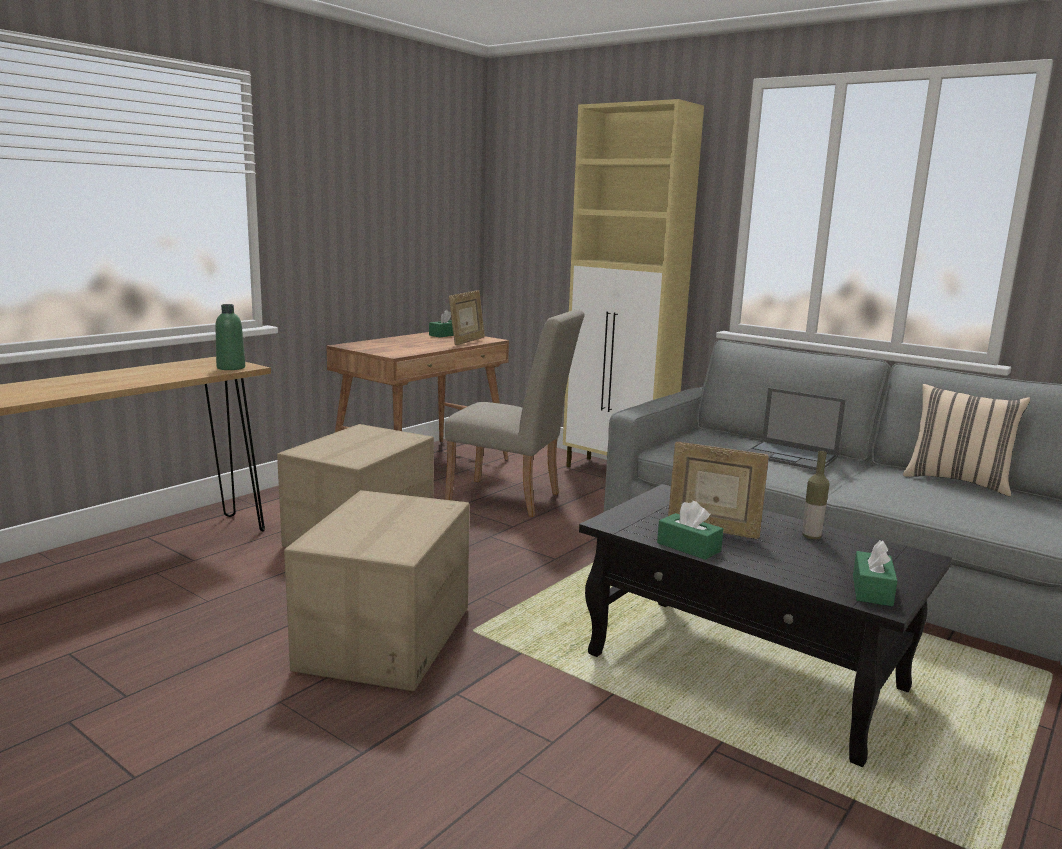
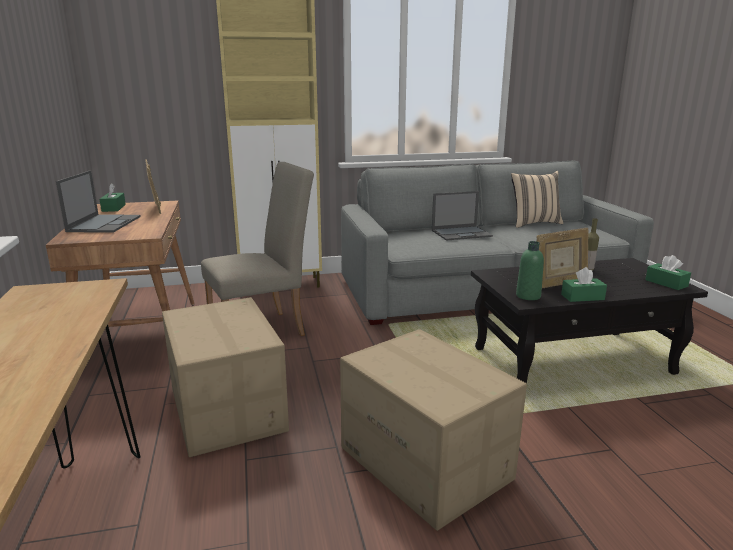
camera: 50 degrees left, 5 degrees up
(231, 368) = (91, 292): green bottle -> green bottle (528, 296)
(399, 342) = (104, 224): none -> laptop

